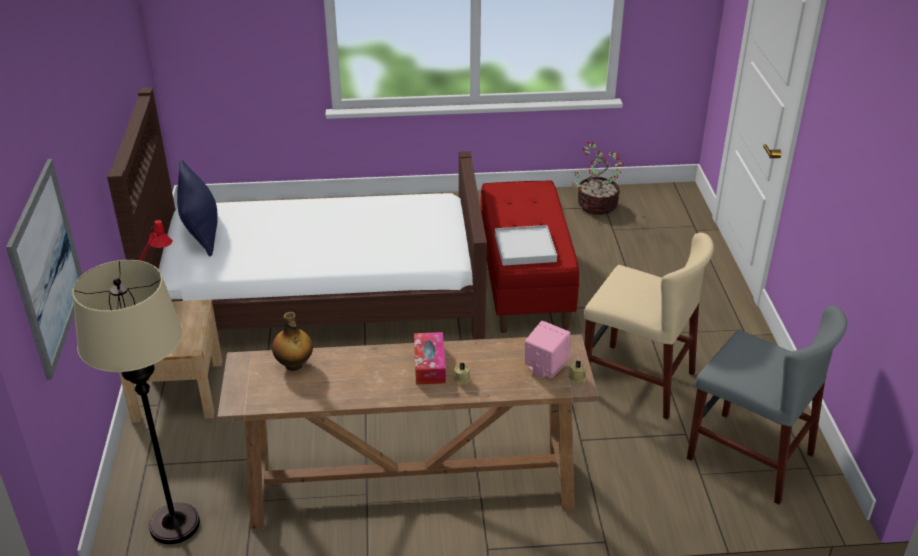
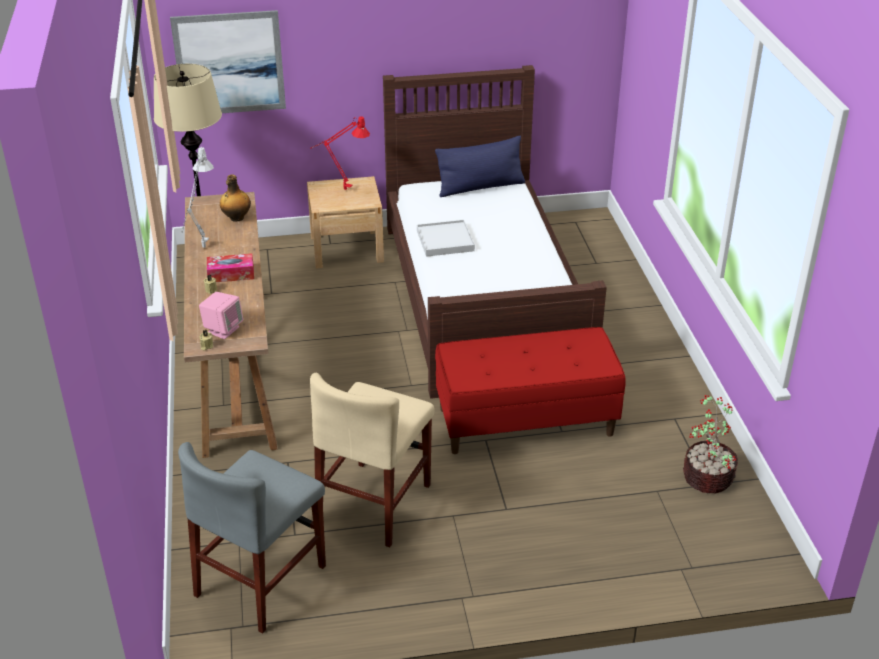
camera: 85 degrees right, 0 degrees up
(369, 391) = (202, 251): none -> grey table lamp
(525, 248) = (479, 357): white tray -> white tray (445, 241)

